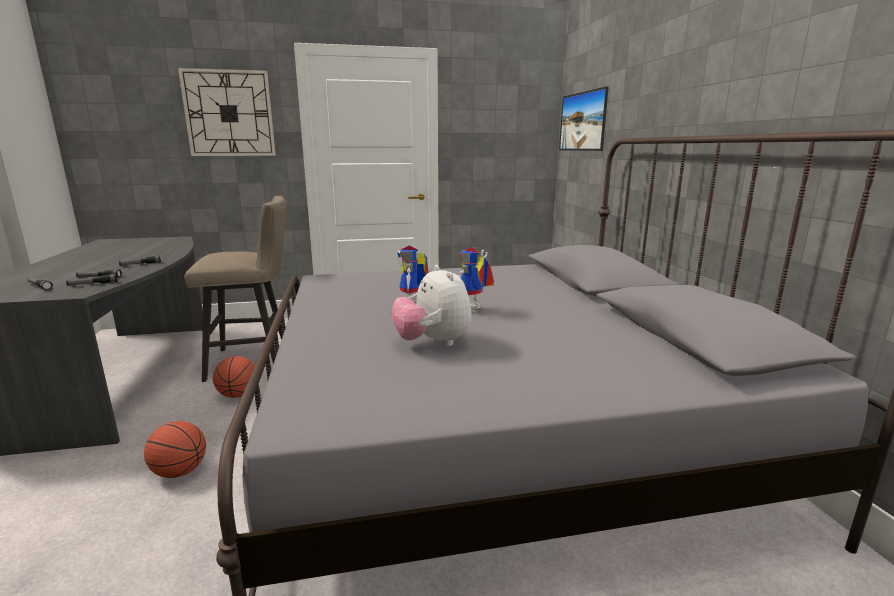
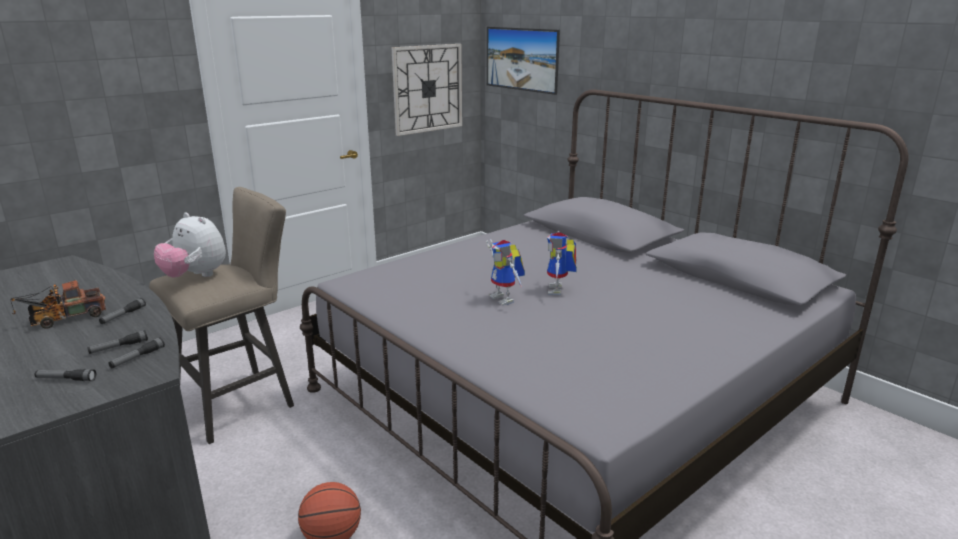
camera: 30 degrees left, 5 degrees up
(113, 261) = (63, 319): none -> toy truck
(229, 113) = (101, 72): wall clock -> wall clock (427, 88)
(238, 395) = (278, 444): basketball -> none
(433, 343) = (582, 331): plush toy -> plush toy (195, 276)

